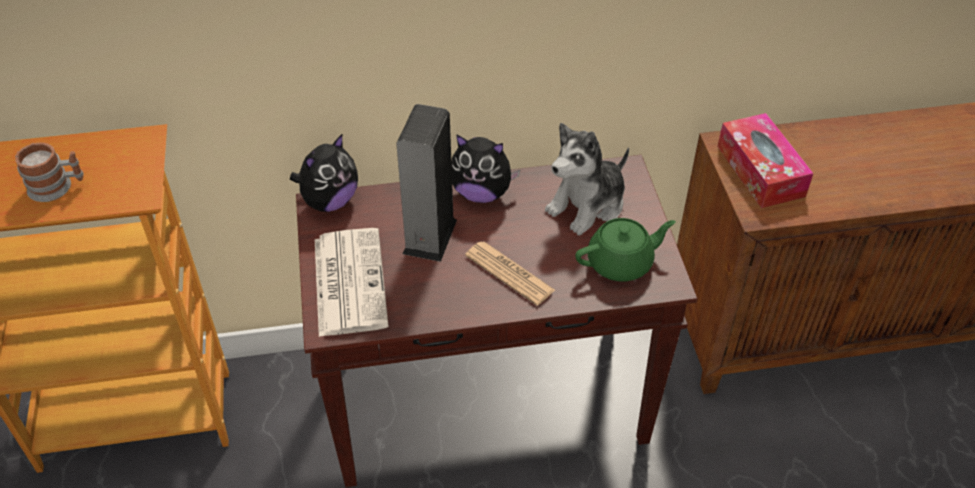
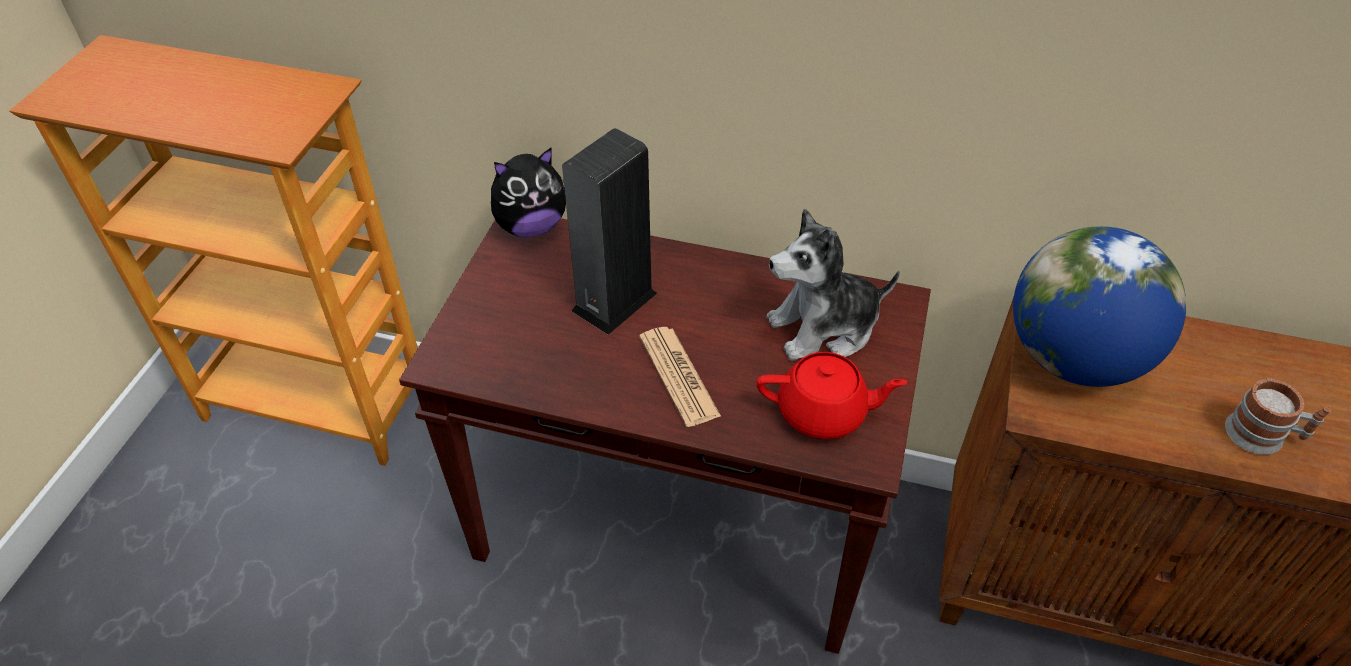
camera: 25 degrees right, 0 degrees up
(57, 187) = (210, 111): mug -> mug (1264, 436)
(348, 281) = (494, 321): newspaper -> none
(481, 193) = (705, 272): plush toy -> none
(621, 263) = (823, 413): green teapot -> red teapot
(760, 171) = (1074, 359): tissue box -> globe

